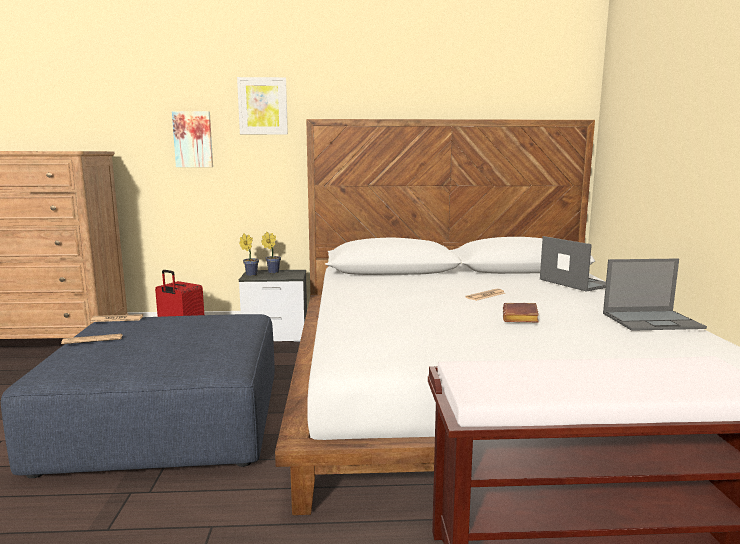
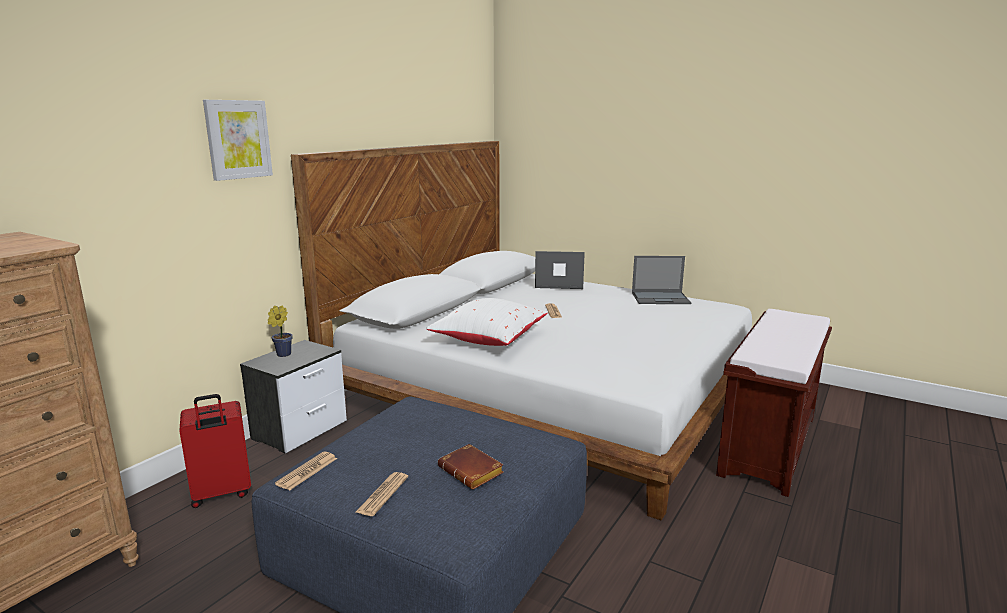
camera: 55 degrees left, 5 degrees up
(193, 139) = (148, 194): picture -> none
(250, 274) = (269, 366): potted plant -> none
(369, 295) = (488, 339): none -> white pillow
(521, 318) = (616, 320): brown book -> brown book (473, 471)
(653, 320) = (661, 298): laptop -> laptop turned 60 degrees clockwise

